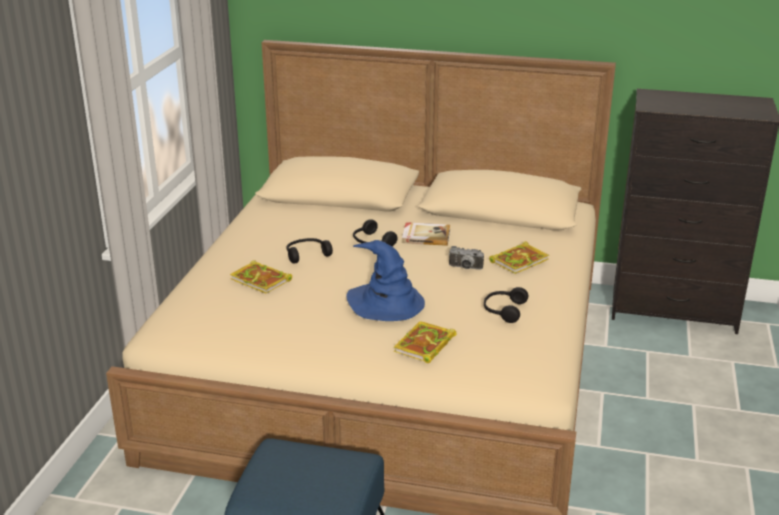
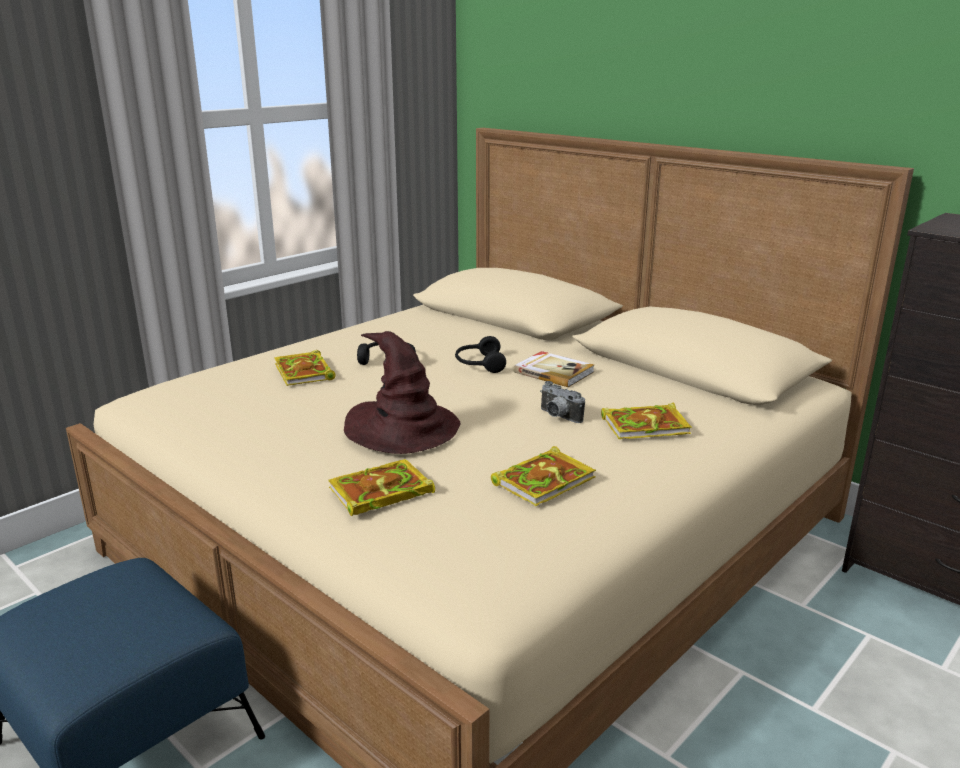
camera: 30 degrees right, 5 degrees down
(386, 303) = (403, 430): blue hat -> brown hat
(503, 310) = (545, 480): black headphones -> book

